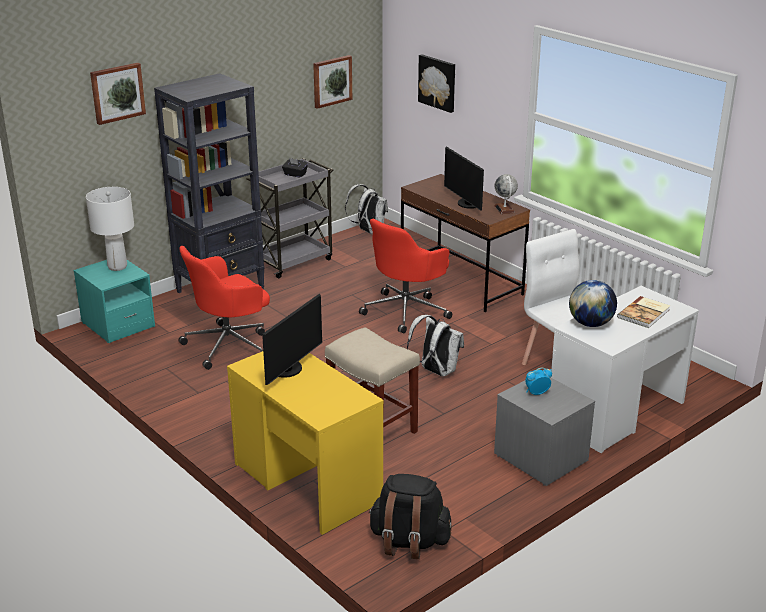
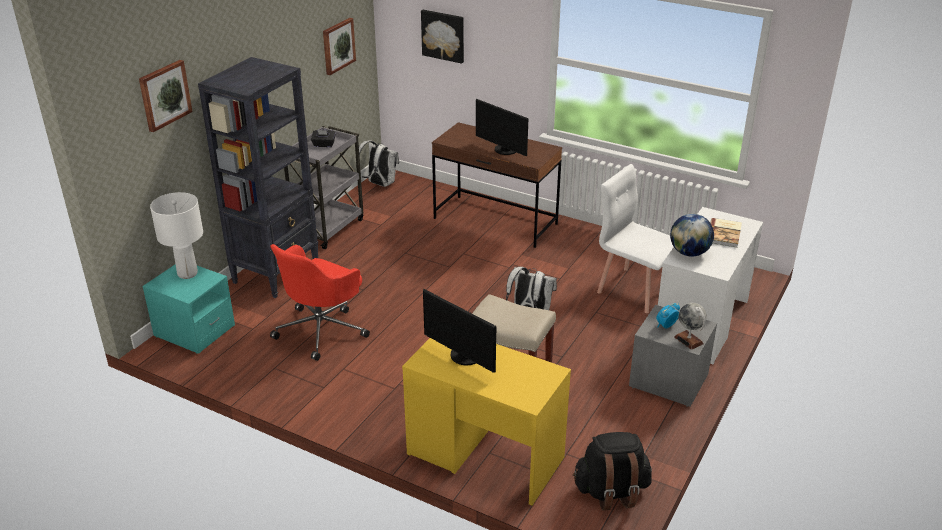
camera: 20 degrees left, 5 degrees up
(289, 369) = (464, 357): monitor -> monitor turned 120 degrees clockwise
(406, 310) = (465, 260): red office chair -> none
(504, 209) = (540, 150): globe -> globe (688, 340)

